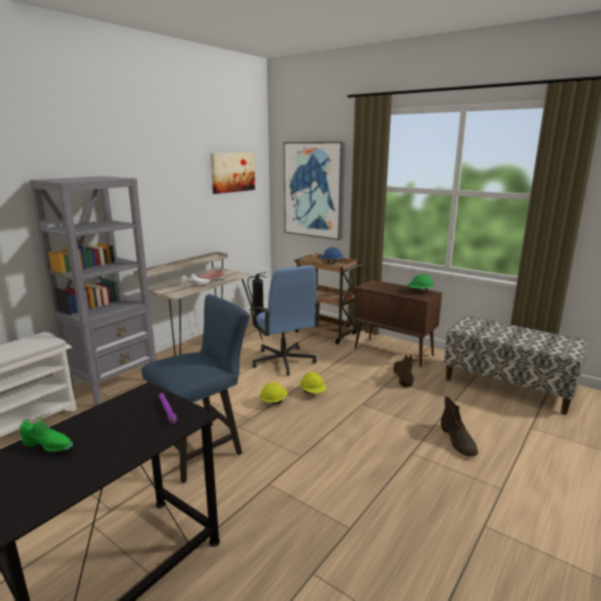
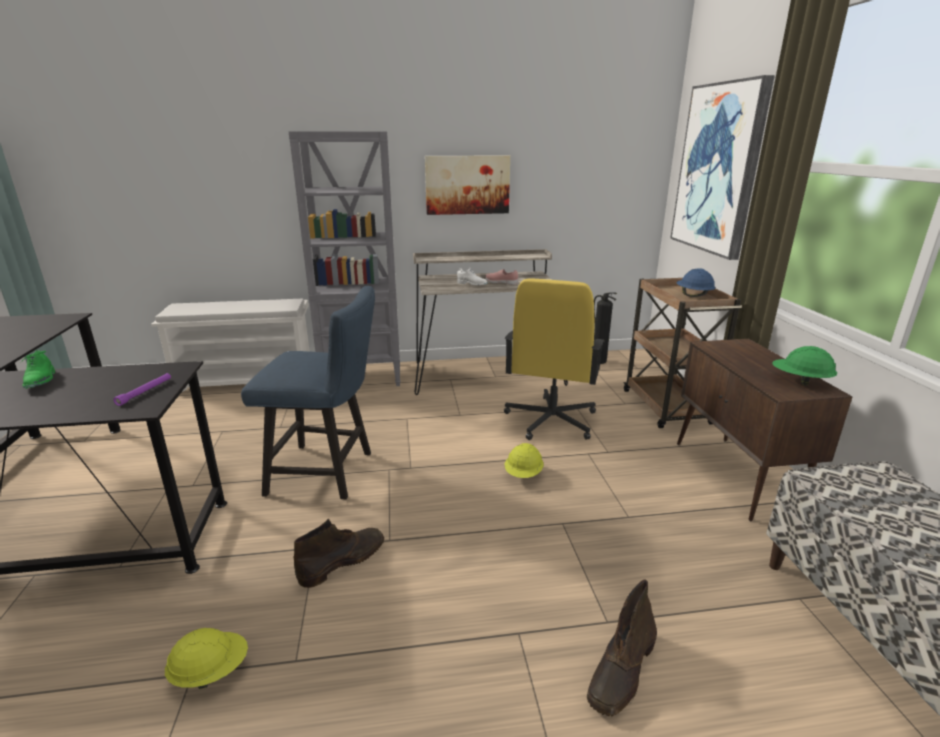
camera: 45 degrees right, 5 degrees up
(232, 172) = (596, 136): picture -> picture (467, 185)
(273, 401) = (463, 462): yellow hard hat -> yellow hard hat (211, 671)
(283, 361) = (550, 420): blue office chair -> yellow office chair
(402, 376) = (691, 518): brown boot -> brown boot (343, 561)

